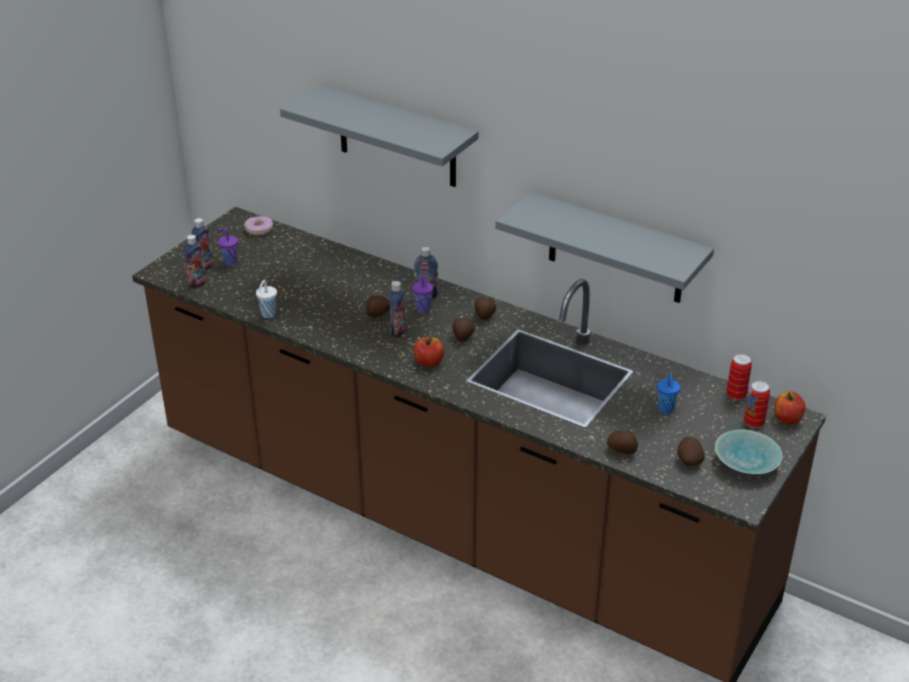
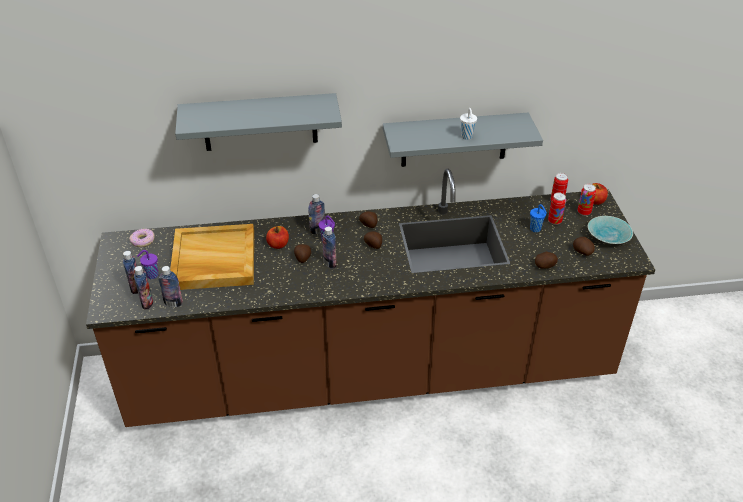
camera: 40 degrees left, 5 degrees up
(218, 294) = (173, 303): none -> bottle
(268, 315) = (229, 298): white cup -> white cup (467, 137)
(296, 275) = (213, 260): none -> beige tray
(428, 362) = (375, 273): apple -> apple (278, 244)
(701, 413) = (554, 221): none -> can

